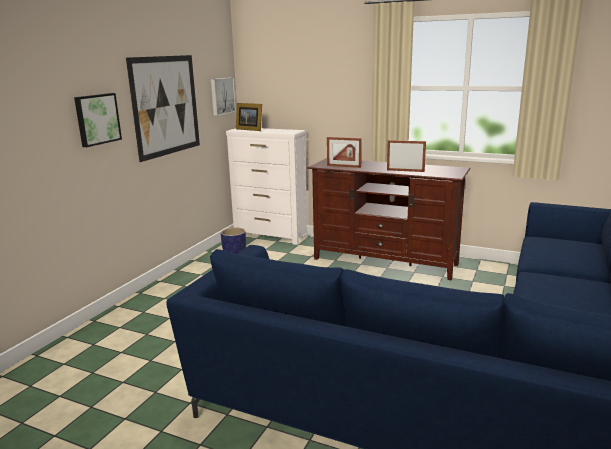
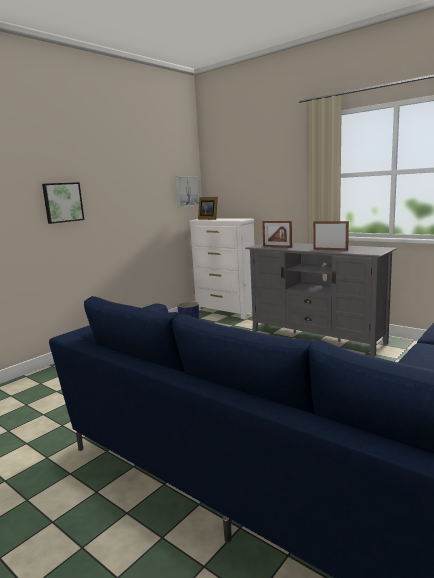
camera: 15 degrees right, 5 degrees down
(166, 106) = (129, 196): picture -> none
(385, 261) = (317, 336): brown tv stand -> grey tv stand

